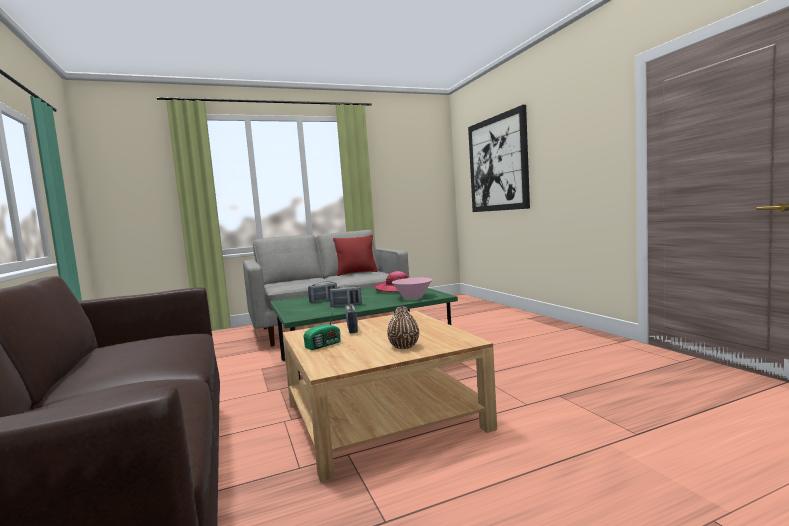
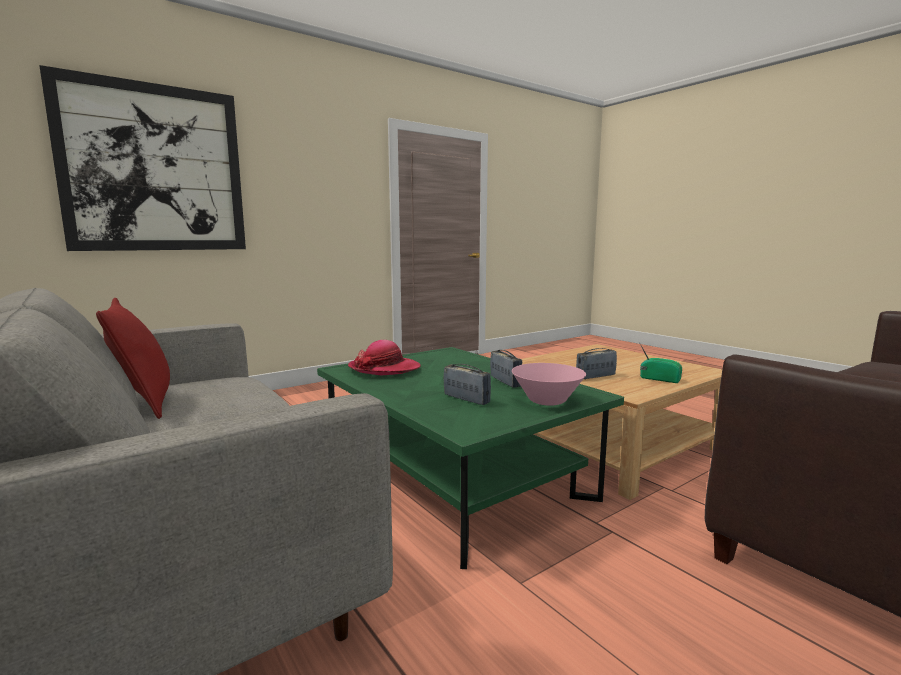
camera: 105 degrees left, 5 degrees up
(404, 346) = (630, 358): brown vase -> none
(413, 297) = (451, 359): pink bowl -> pink bowl (547, 401)

